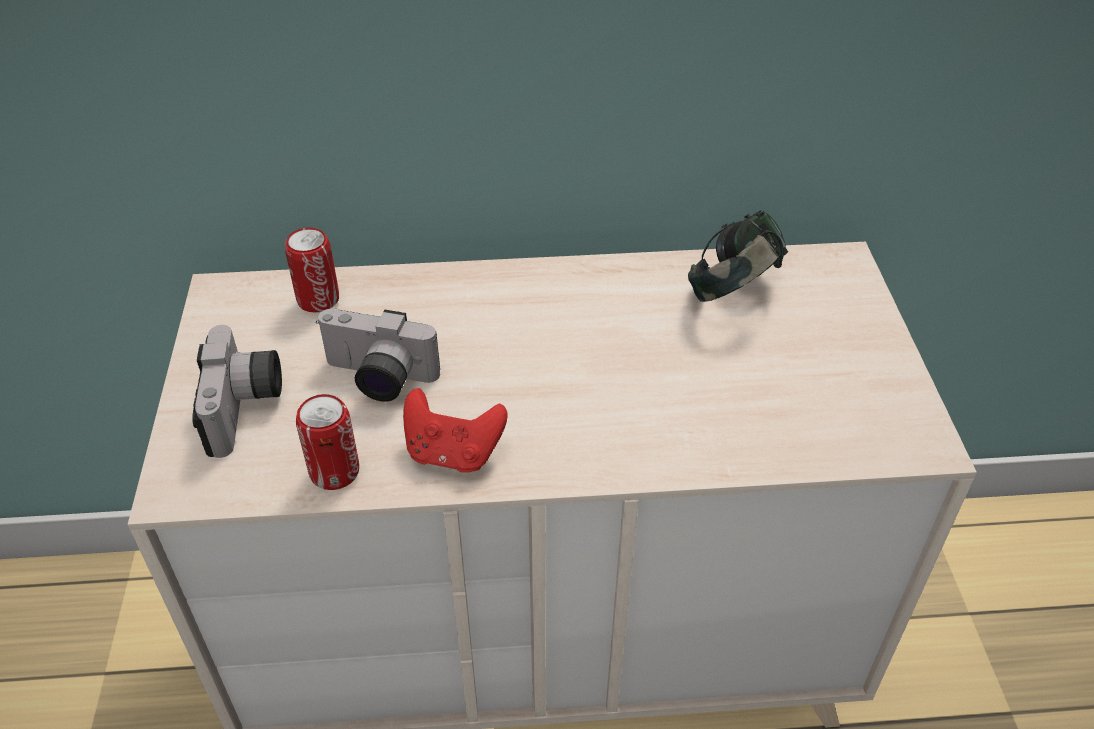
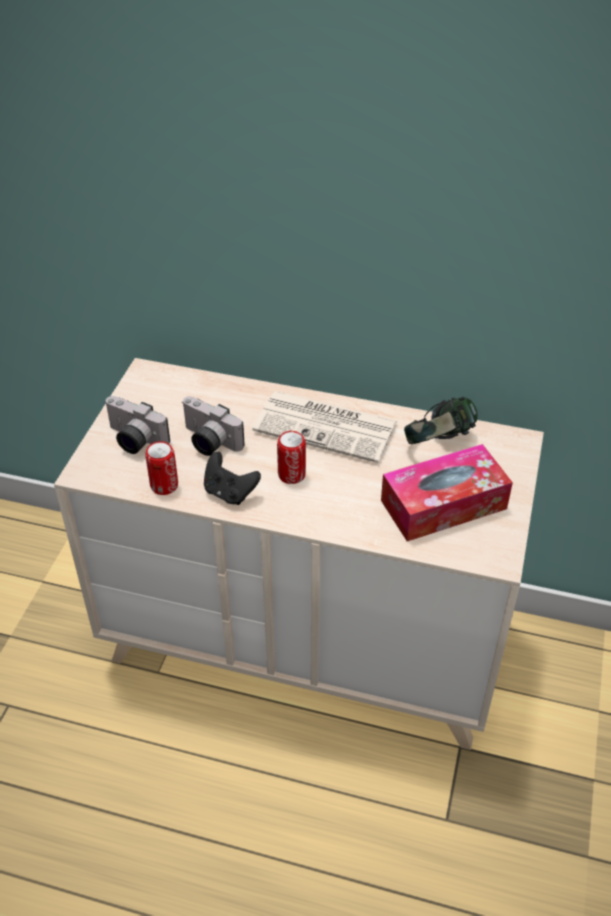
camera: 20 degrees right, 0 degrees up
(246, 408) = (133, 440): camera -> camera turned 105 degrees clockwise
(318, 300) = (196, 389): can -> can (291, 475)
(453, 453) = (229, 492): red game controller -> black game controller
(558, 308) = (328, 426): none -> newspaper
(795, 382) = (443, 504): none -> tissue box

